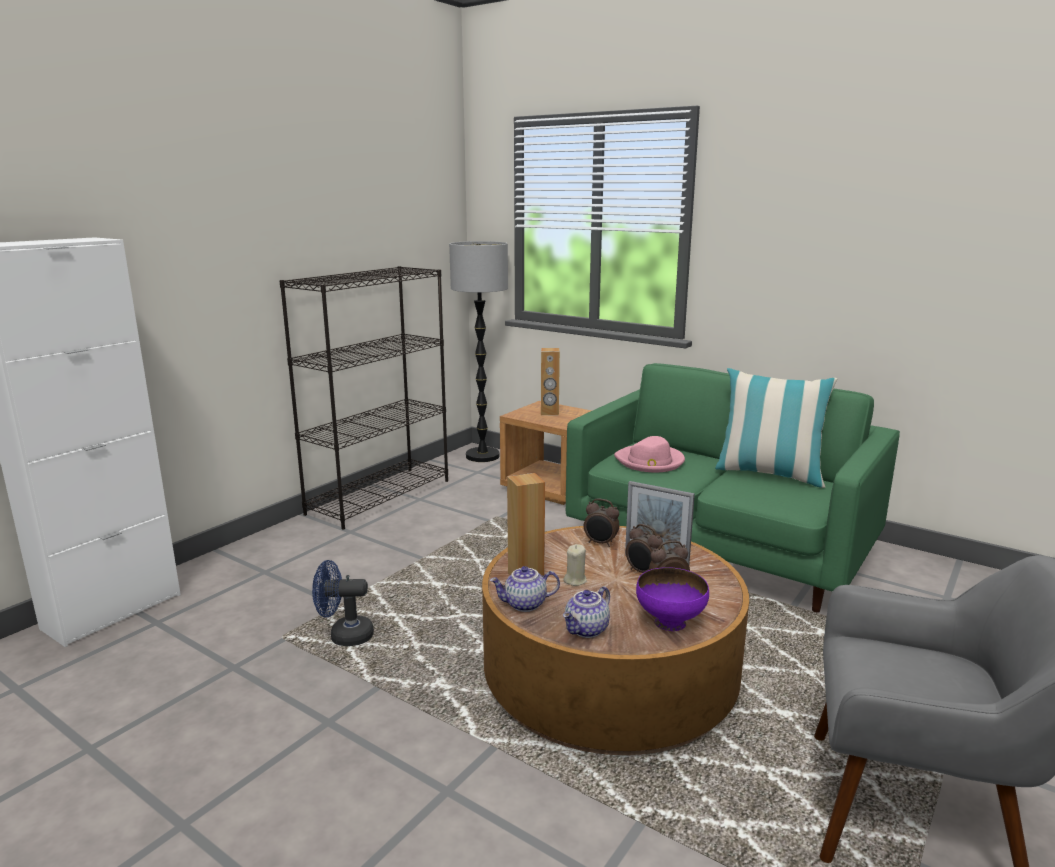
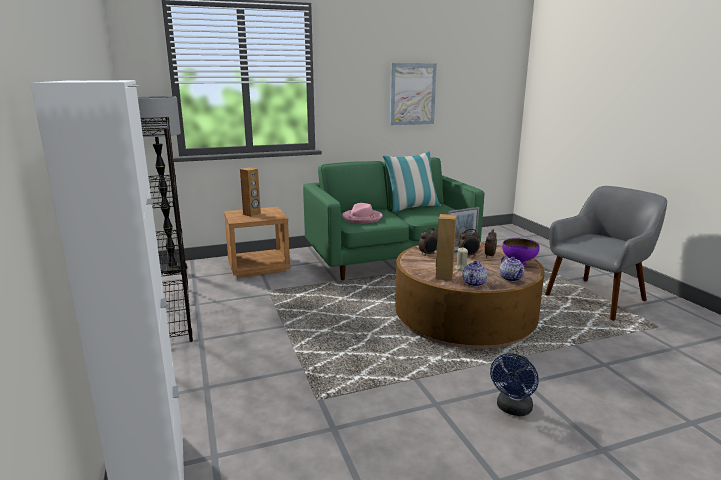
camera: 55 degrees left, 0 degrees up
(344, 636) = (345, 376): blue fan -> blue fan (512, 409)
(877, 264) = (412, 94): none -> picture

